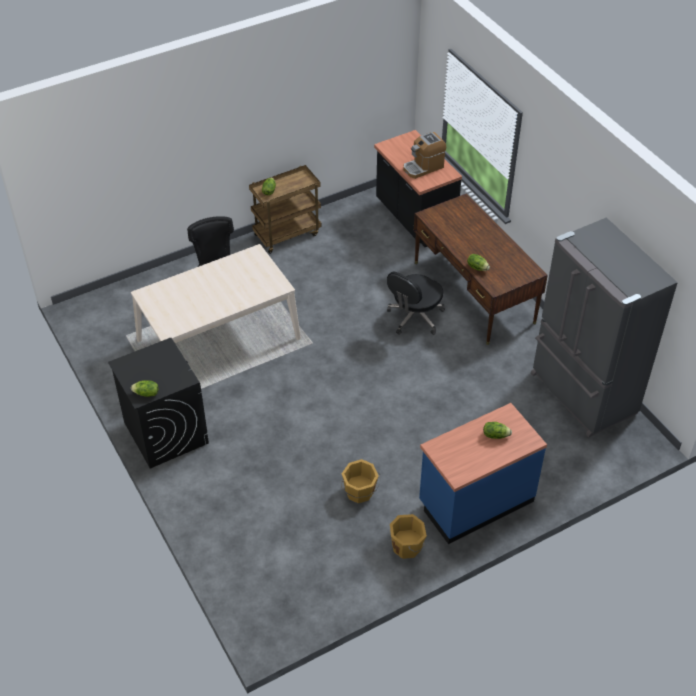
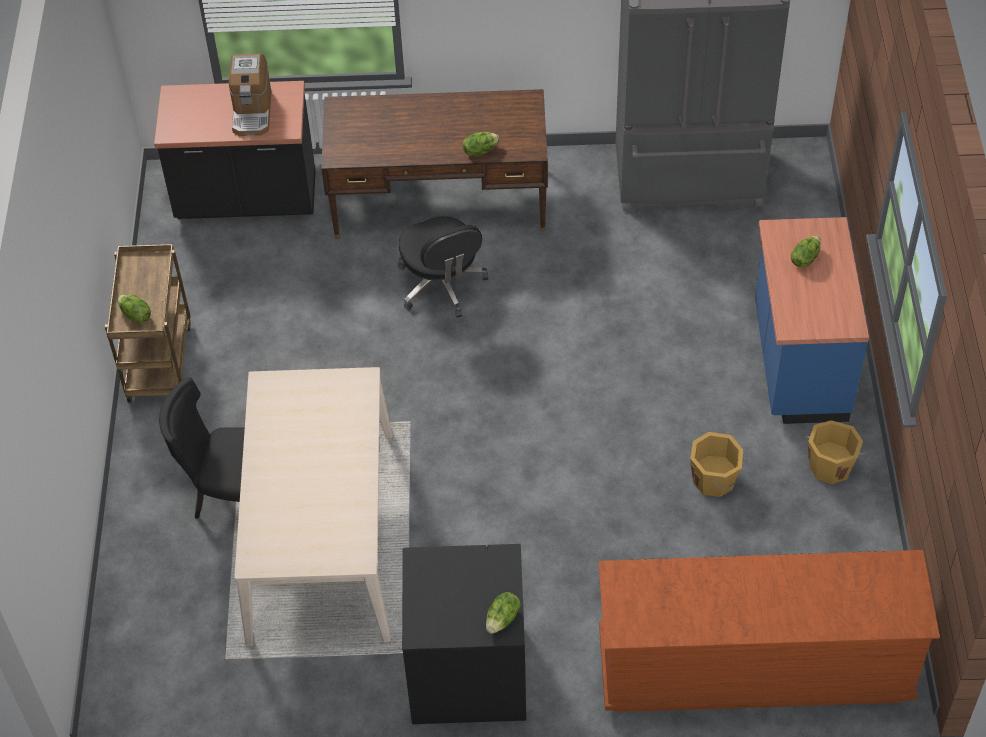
camera: 60 degrees left, 5 degrees up
(239, 559) = (754, 666): none -> brown dresser

